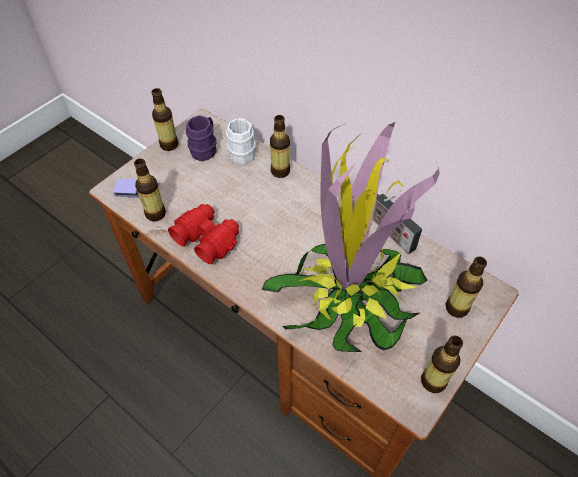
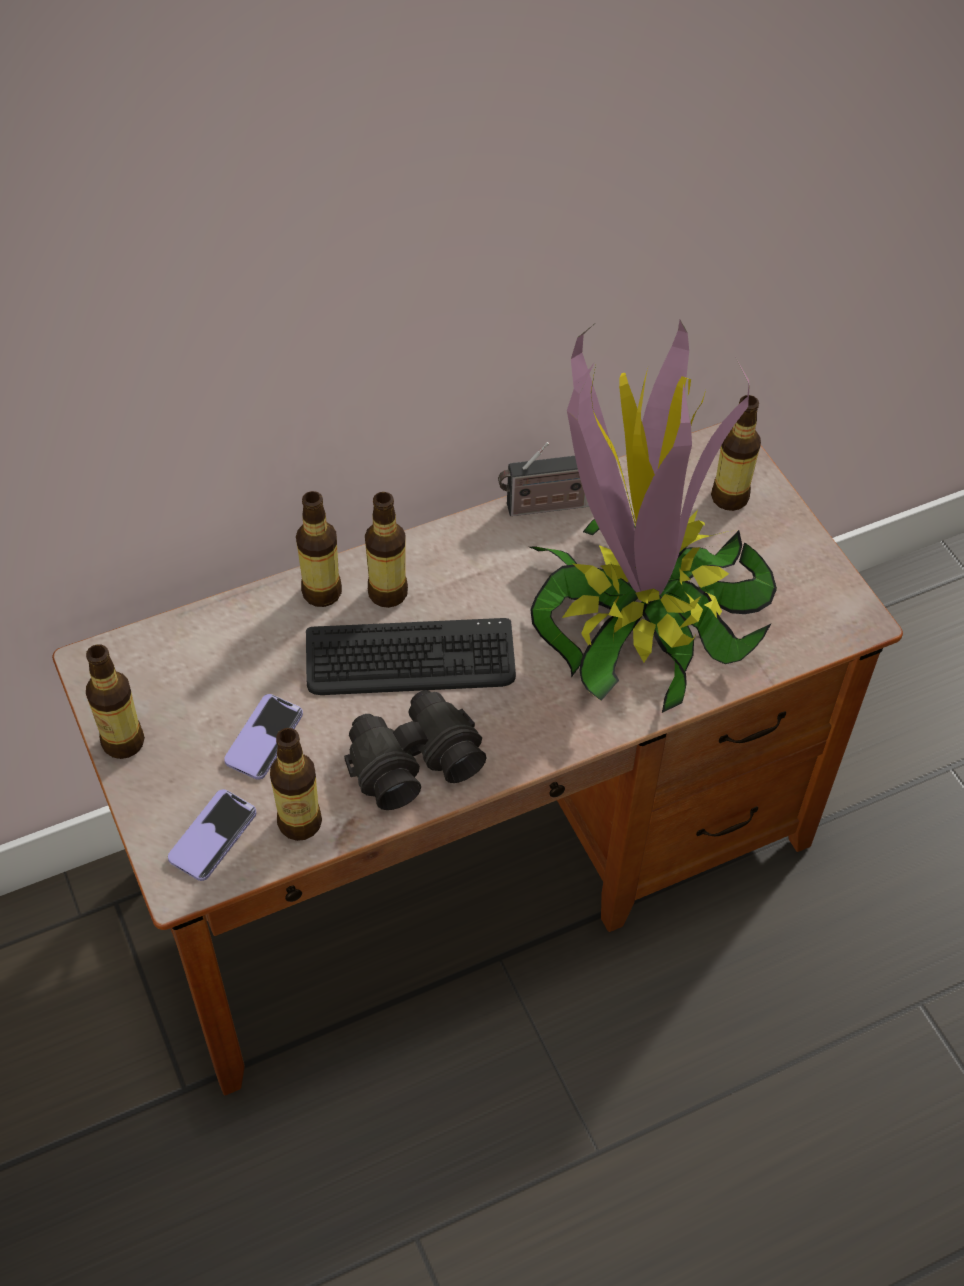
camera: 65 degrees left, 0 degrees up
(193, 185) = (264, 738): none -> phone
(205, 148) = (178, 685): purple mug -> none
(207, 238) = (412, 759): red binoculars -> black binoculars
(243, 151) = (230, 628): white mug -> none
(262, 215) = (410, 659): none -> keyboard
(433, 381) = (828, 581): bottle -> bottle (388, 593)

